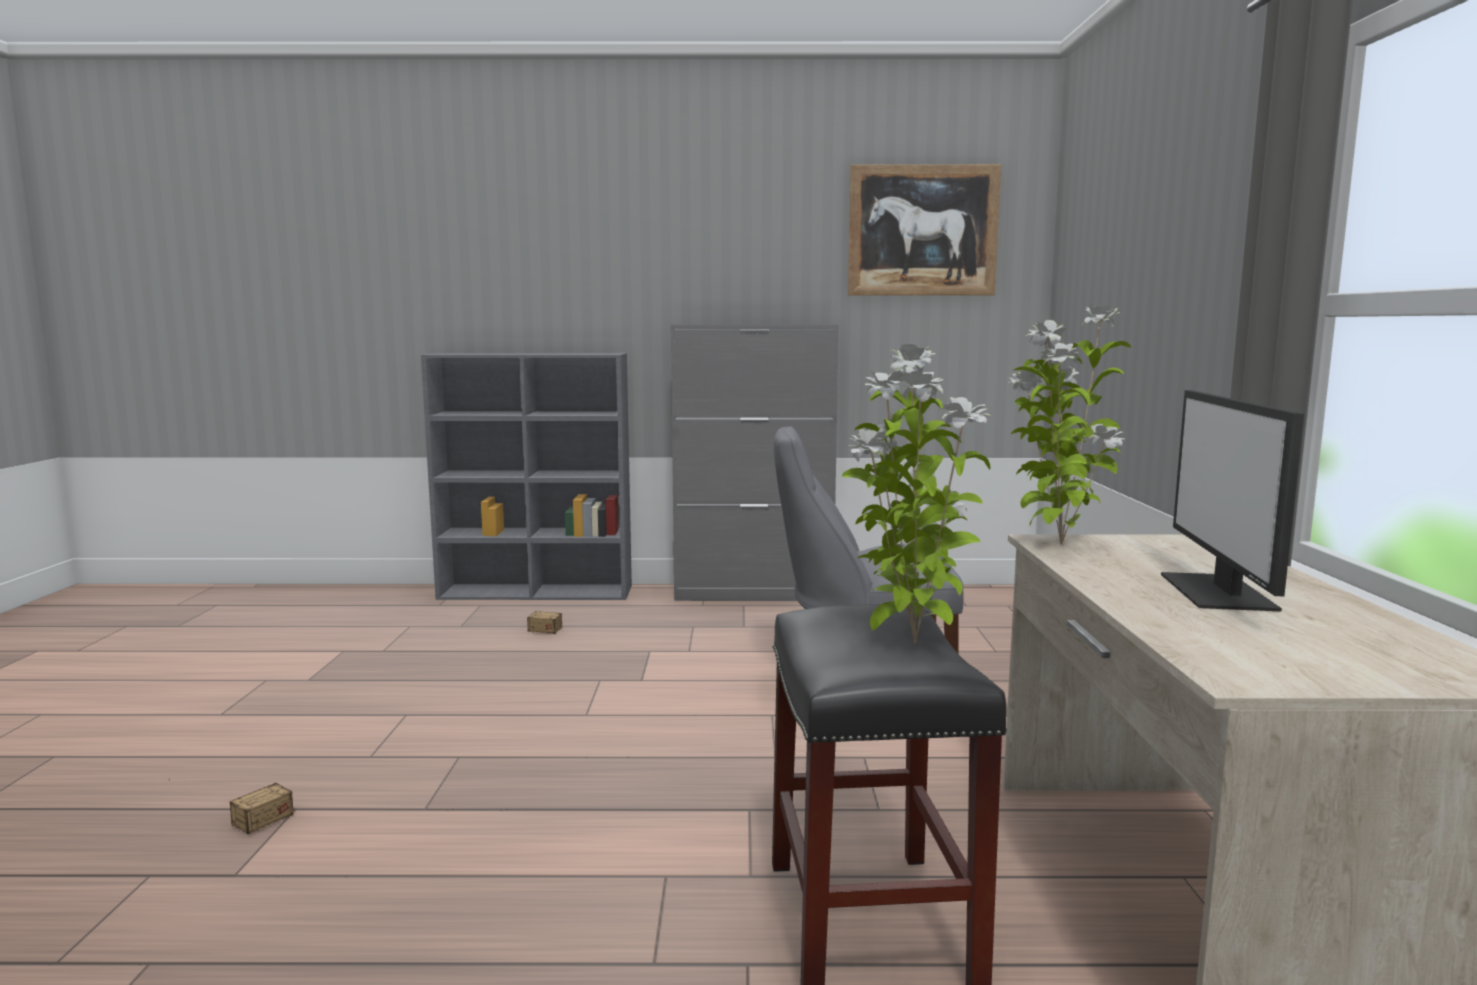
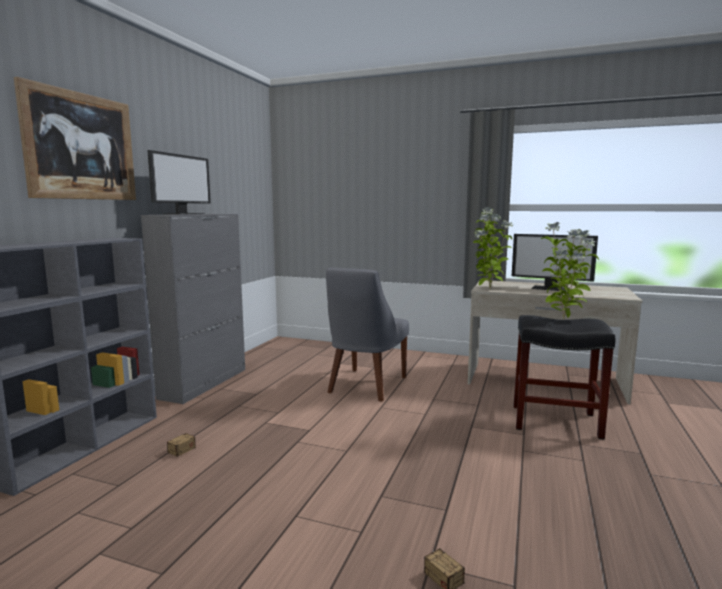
camera: 70 degrees left, 0 degrees up
(731, 323) = (183, 214): none -> monitor
(922, 231) = (236, 163): picture -> picture (81, 146)

